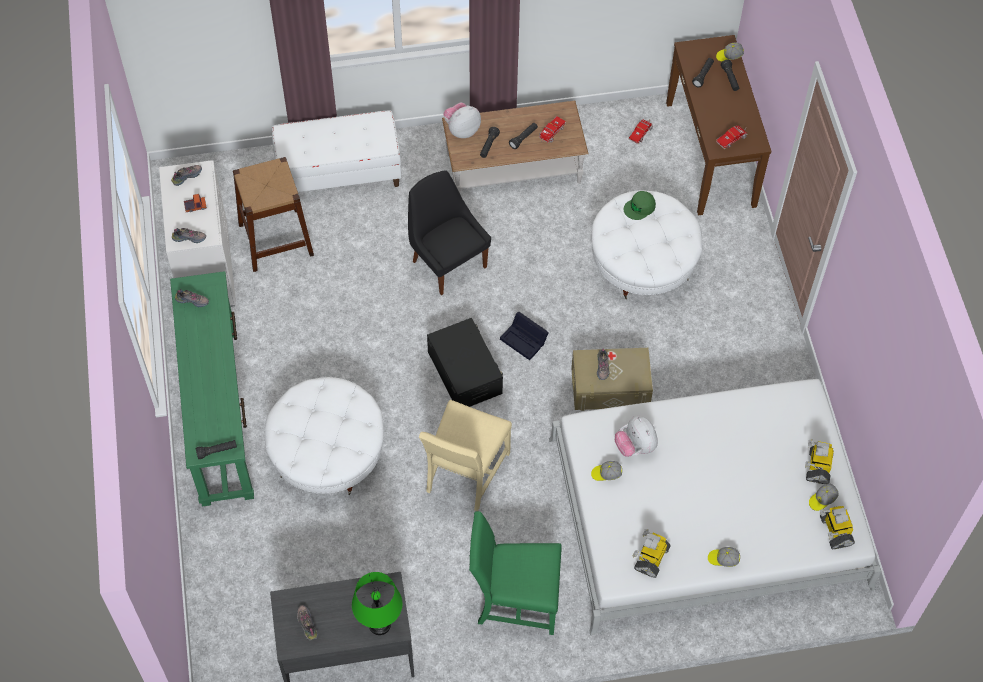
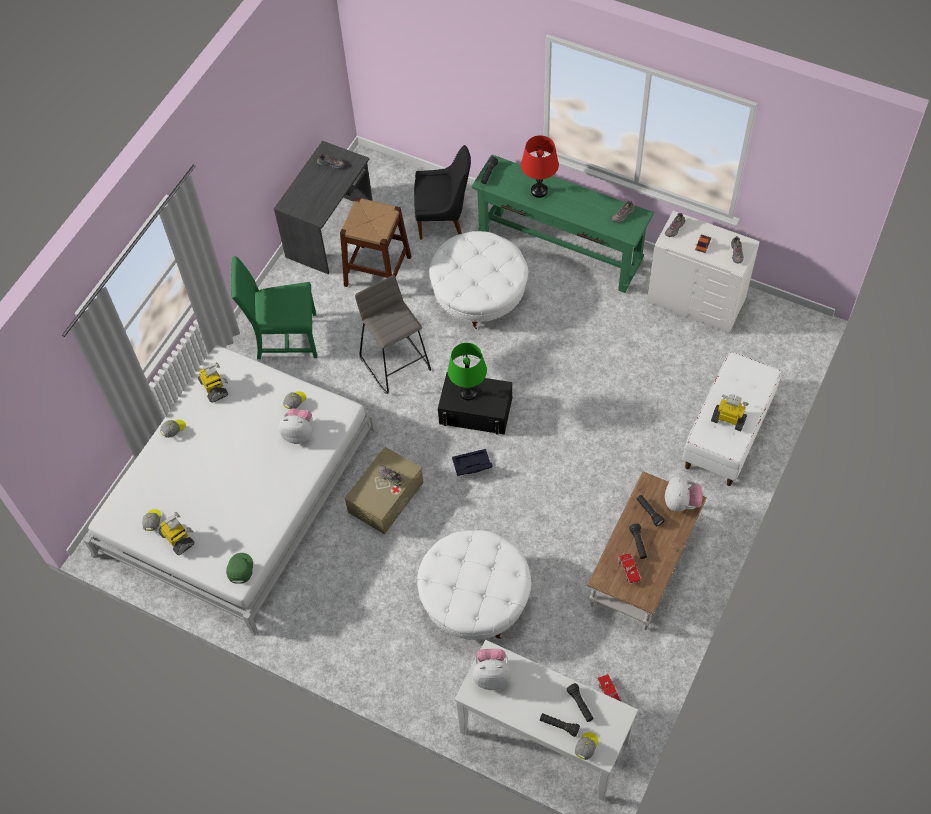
camera: 130 degrees right, 0 degrees up
(209, 390) = (539, 191): none -> red table lamp
(276, 239) = (691, 357): brown stool -> brown stool (378, 271)
(379, 624) = (297, 198): green table lamp -> green table lamp (468, 393)
(447, 262) = (583, 458): black chair -> black chair (443, 220)
(465, 473) = (396, 363): beige chair -> grey stool
(514, 599) = (284, 338): green chair -> green chair turned 135 degrees counterclockwise
(639, 207) = (502, 587): green cap -> green cap (240, 569)
(711, 154) = (543, 738): brown console table -> white console table
(732, 139) = (491, 675): toy truck -> plush toy
(835, 531) = (125, 511): toy robot -> toy robot (729, 419)

